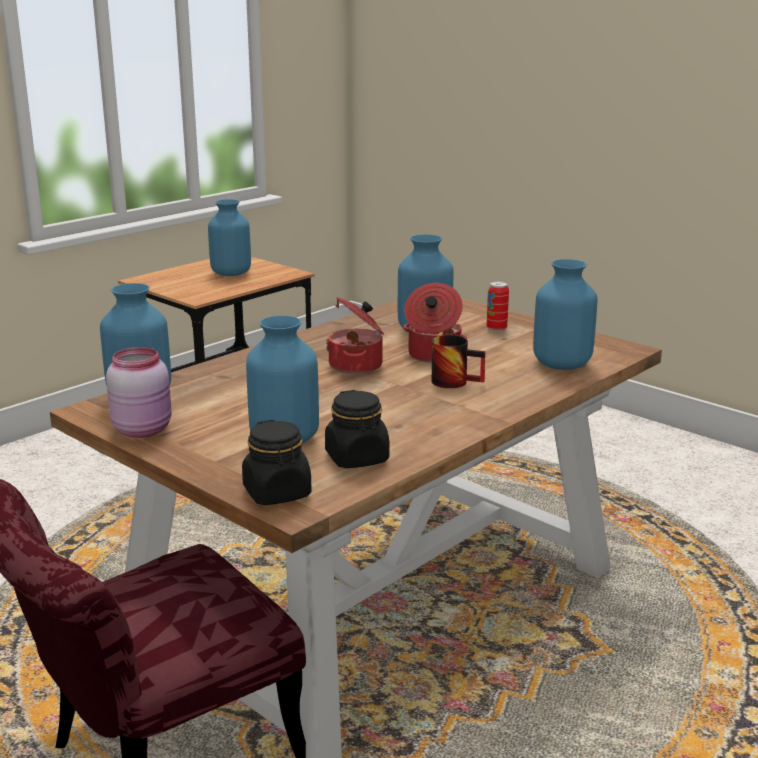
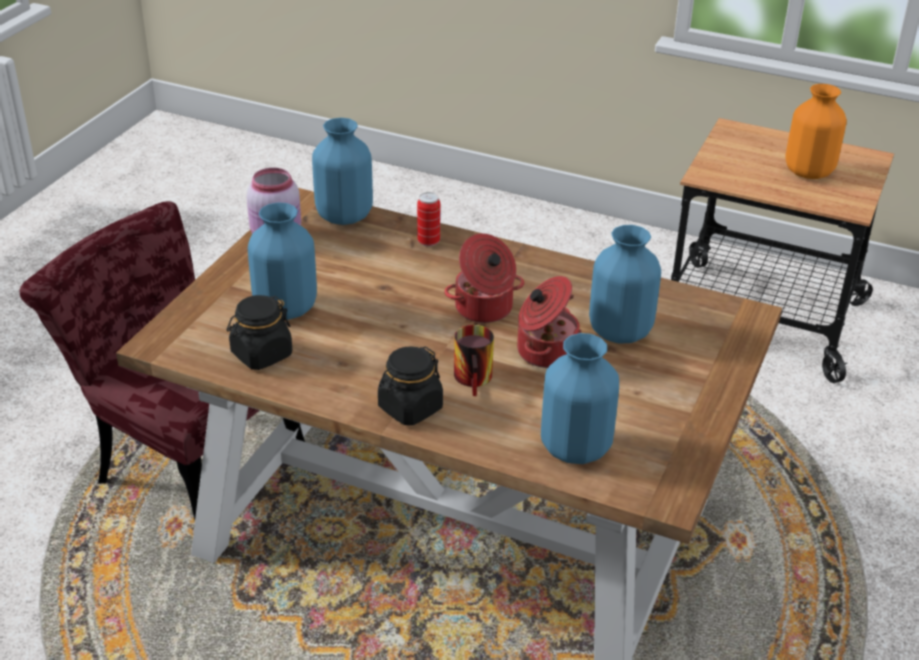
camera: 70 degrees right, 15 degrees up
(230, 273) = (808, 171): blue vase -> orange vase
(277, 493) = (182, 329): black jar -> black jar (410, 408)
(496, 329) = (667, 382): can -> can (428, 242)

